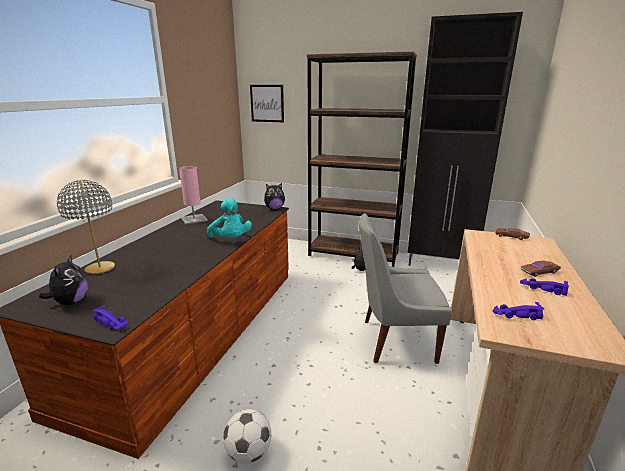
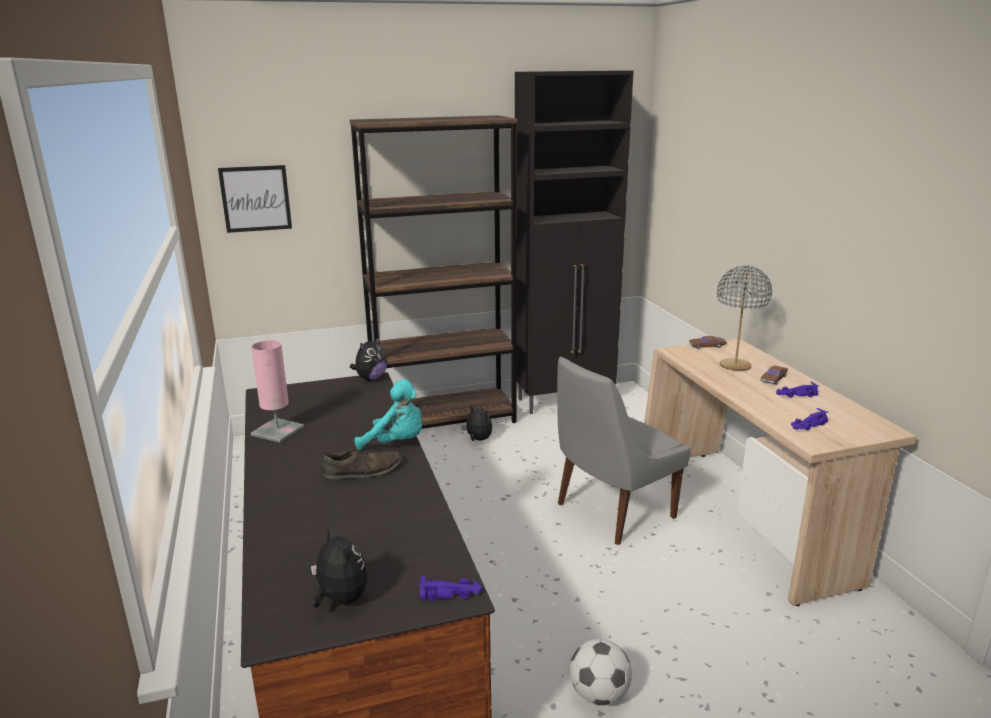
camera: 35 degrees left, 0 degrees up
(100, 268) = (283, 546): grey table lamp -> grey table lamp (735, 365)
(193, 247) = (363, 471): none -> brown shoe

